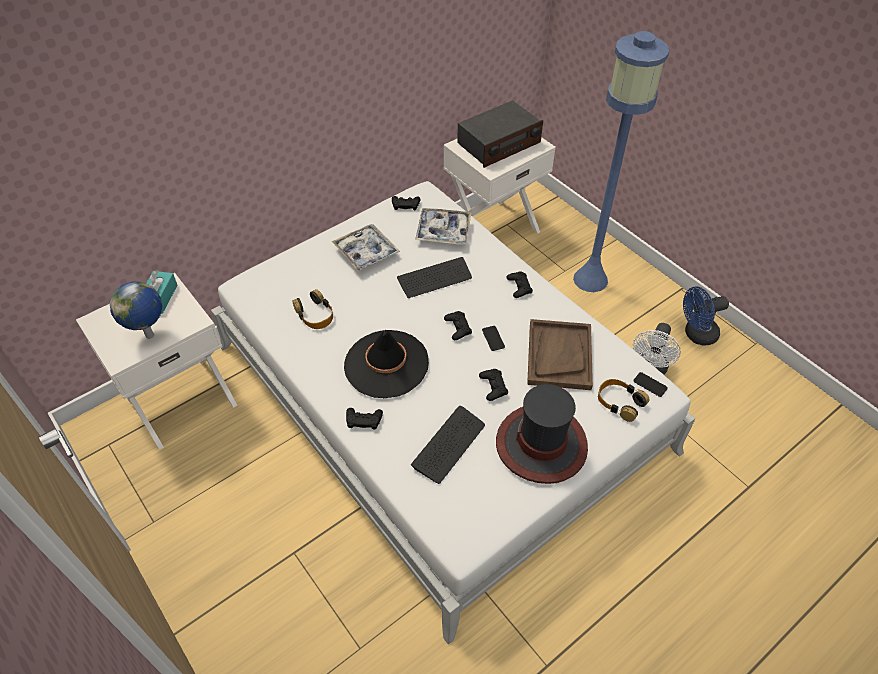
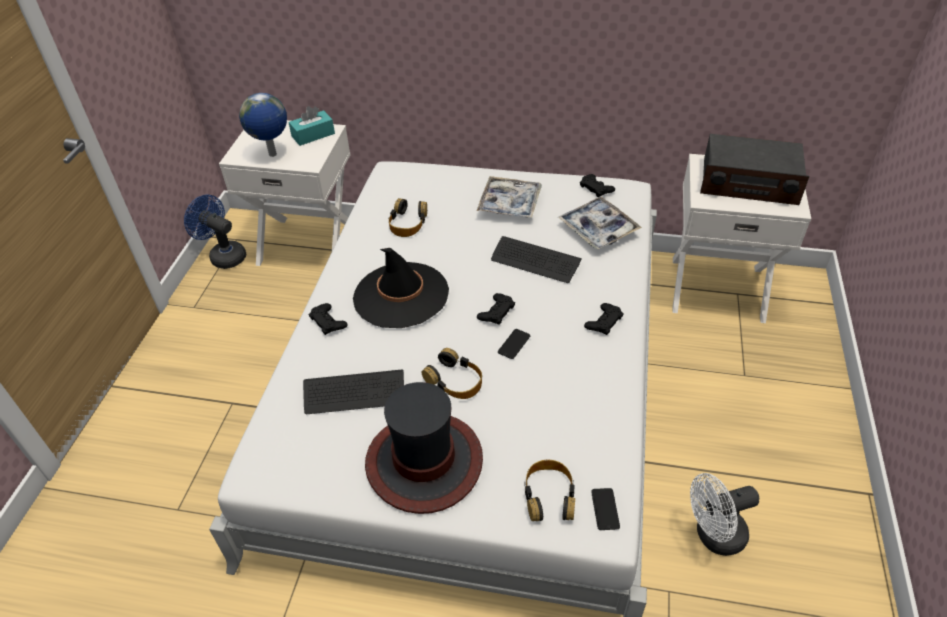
camera: 50 degrees right, 5 degrees down
(493, 386) = (455, 380): black game controller -> headphones
(559, 355) = (552, 406): brown tray -> none
(590, 279) = (763, 402): blue floor lamp -> none
(696, 335) = (822, 552): blue fan -> blue fan (224, 255)

